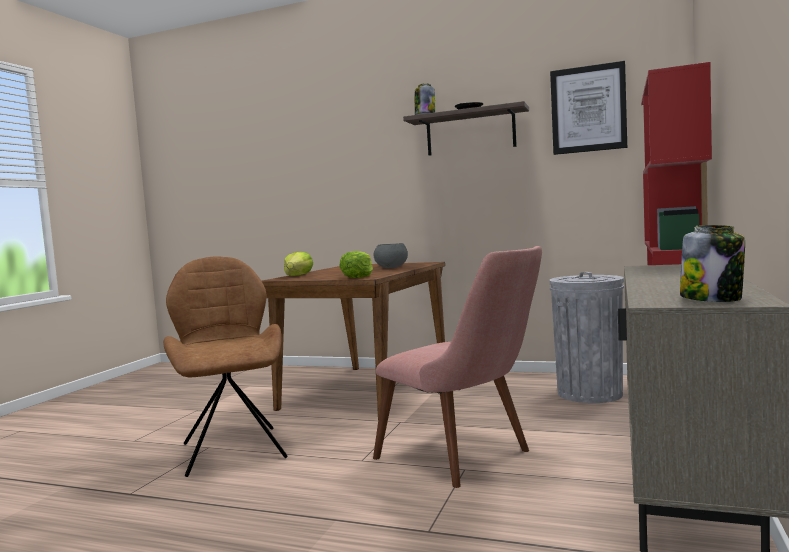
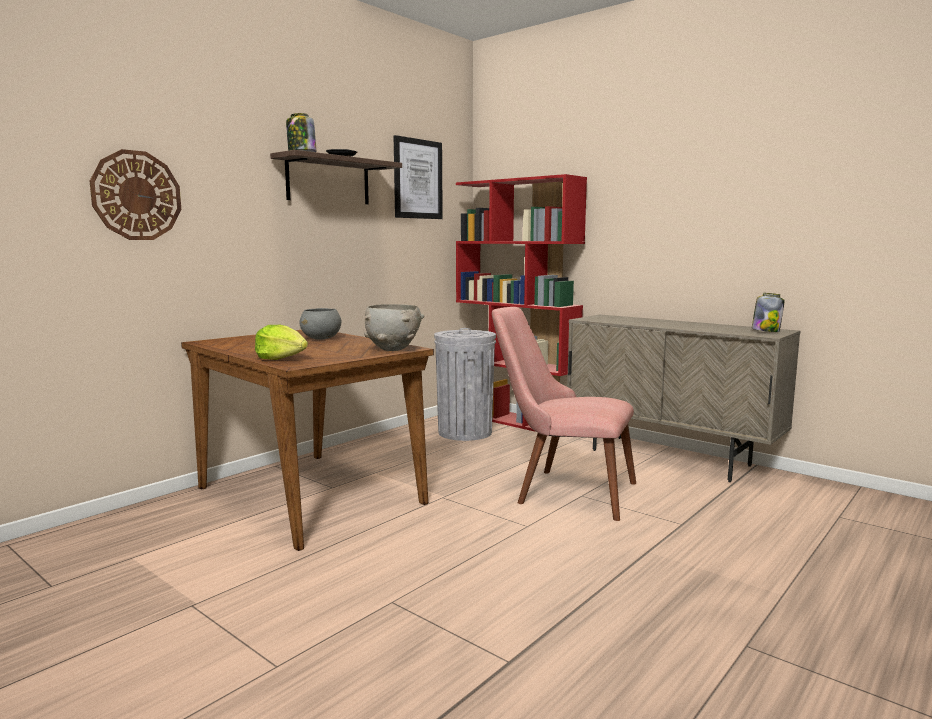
camera: 70 degrees left, 5 degrees up
(233, 449) = (419, 585): brown chair -> none
(321, 168) = (136, 195): none -> wall clock
(358, 277) = (393, 349): lettuce -> grey bowl
(467, 458) = (561, 491): pink chair -> pink chair turned 135 degrees counterclockwise

